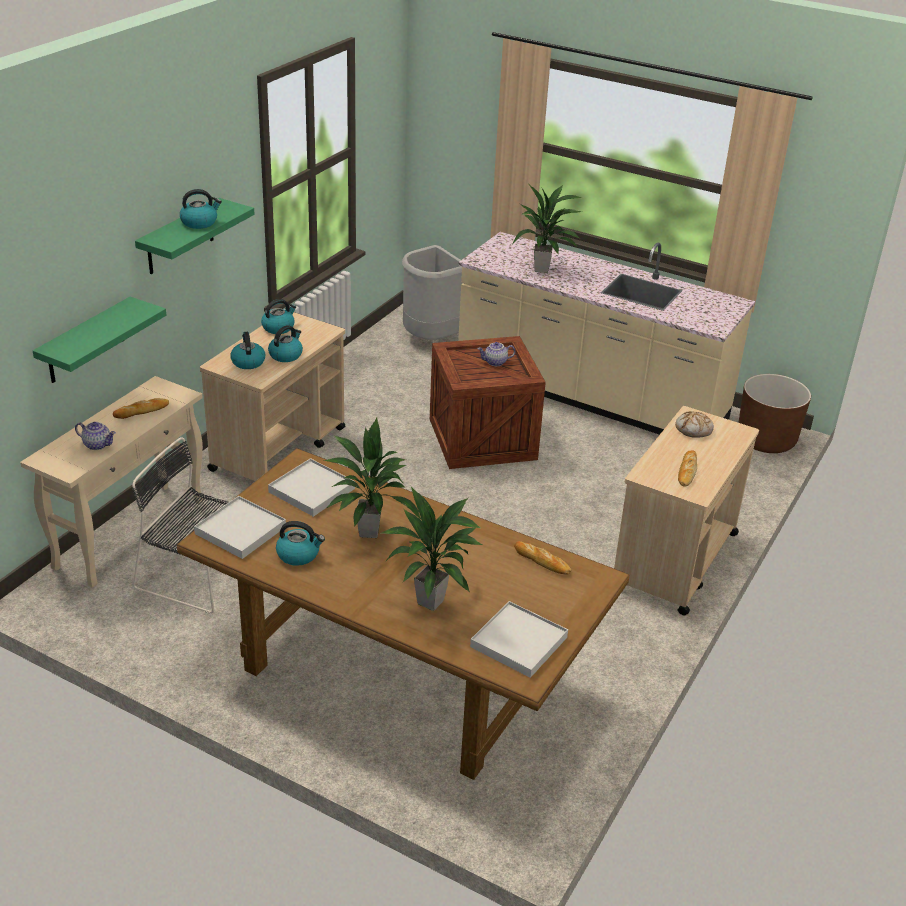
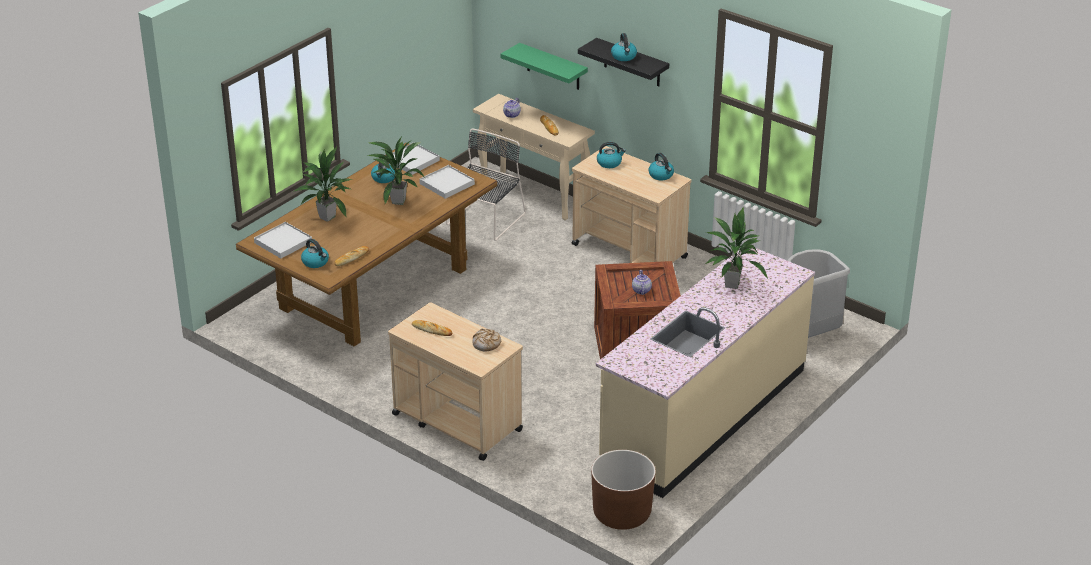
camera: 100 degrees right, 0 degrees up
(180, 237) = (632, 63): green shelf -> black shelf
(286, 355) = (618, 177): kettle -> kettle (316, 262)

